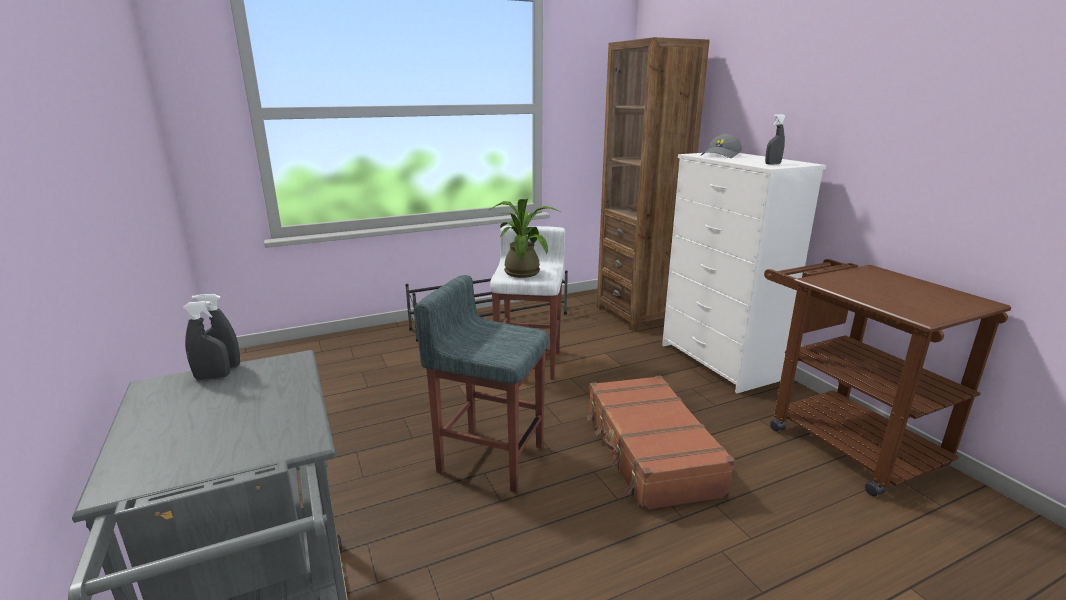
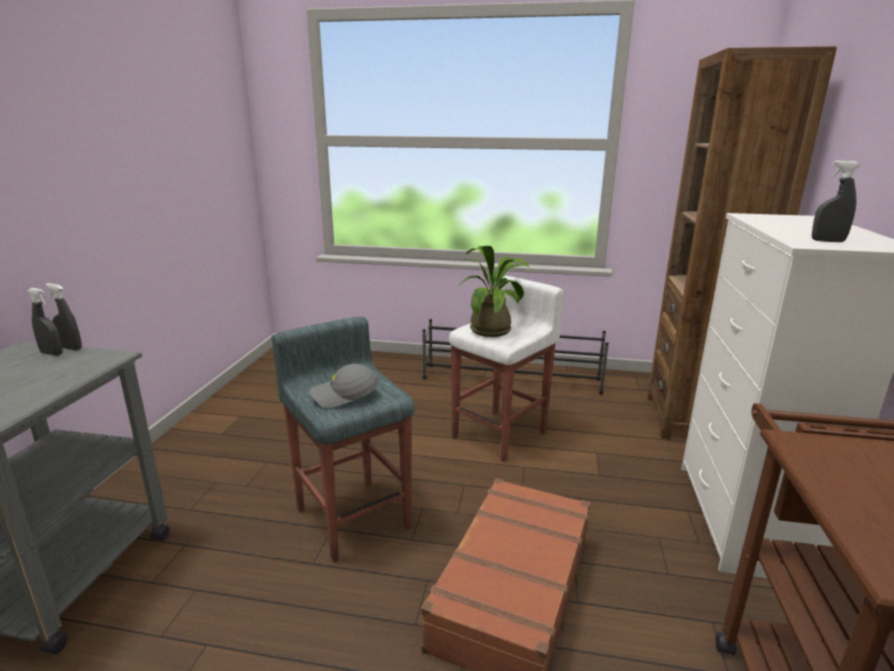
camera: 35 degrees right, 0 degrees up
(721, 155) = (786, 221): grey cap -> grey cap (344, 395)

